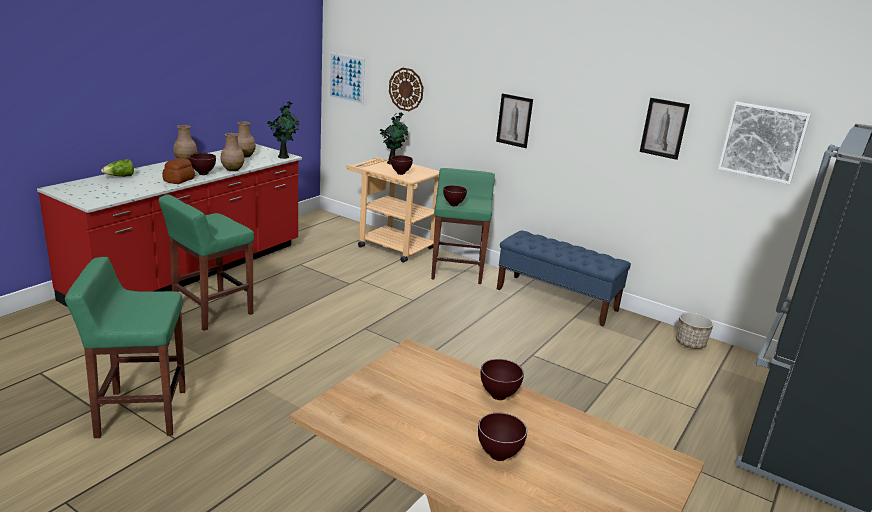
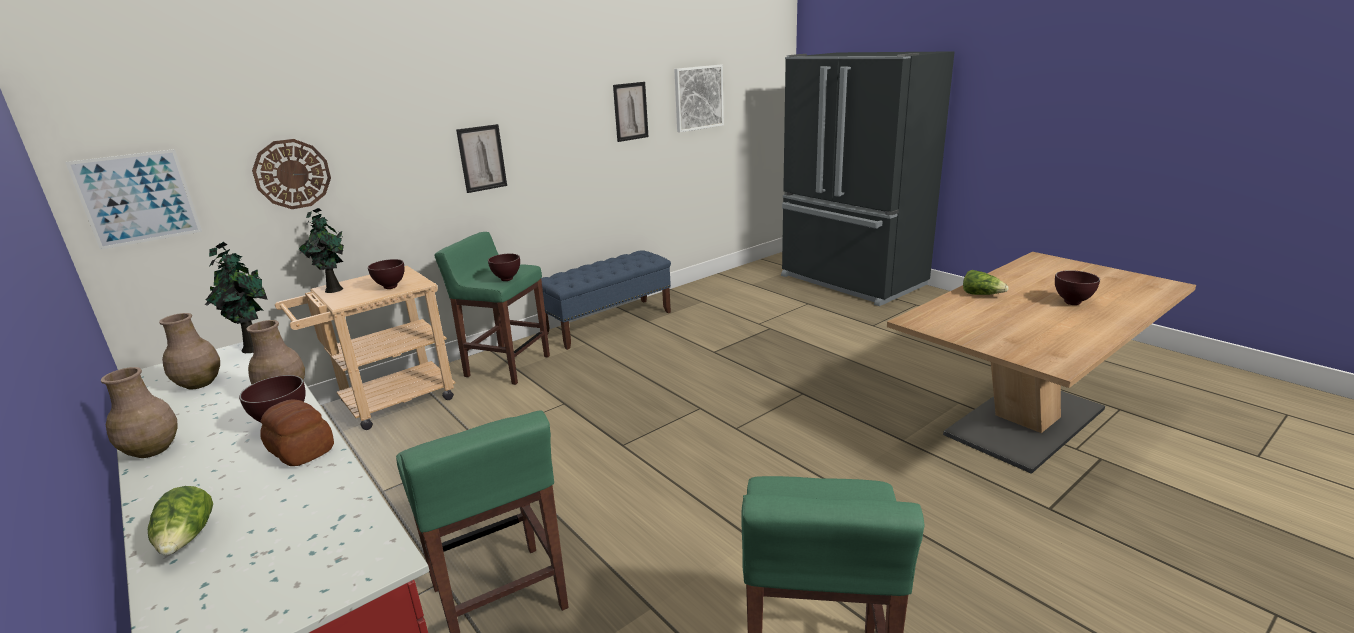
camera: 70 degrees left, 0 degrees up
(499, 396) = (981, 295): brown bowl -> lettuce
(690, 343) = (711, 286): planter -> none

